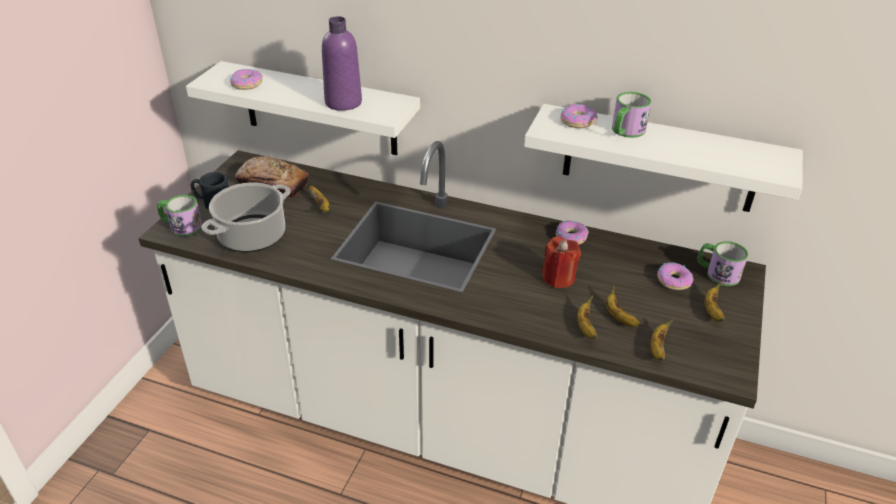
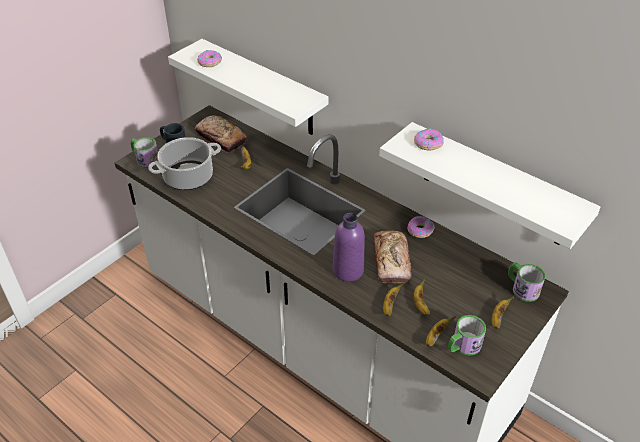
camera: 20 degrees right, 5 degrees up
(343, 102) = (269, 91): purple bottle -> purple bottle (348, 270)
(558, 278) = (391, 261): red candle -> bread
(625, 131) = (460, 160): mug -> mug (462, 346)
(674, 280) = (482, 285): donut -> none

